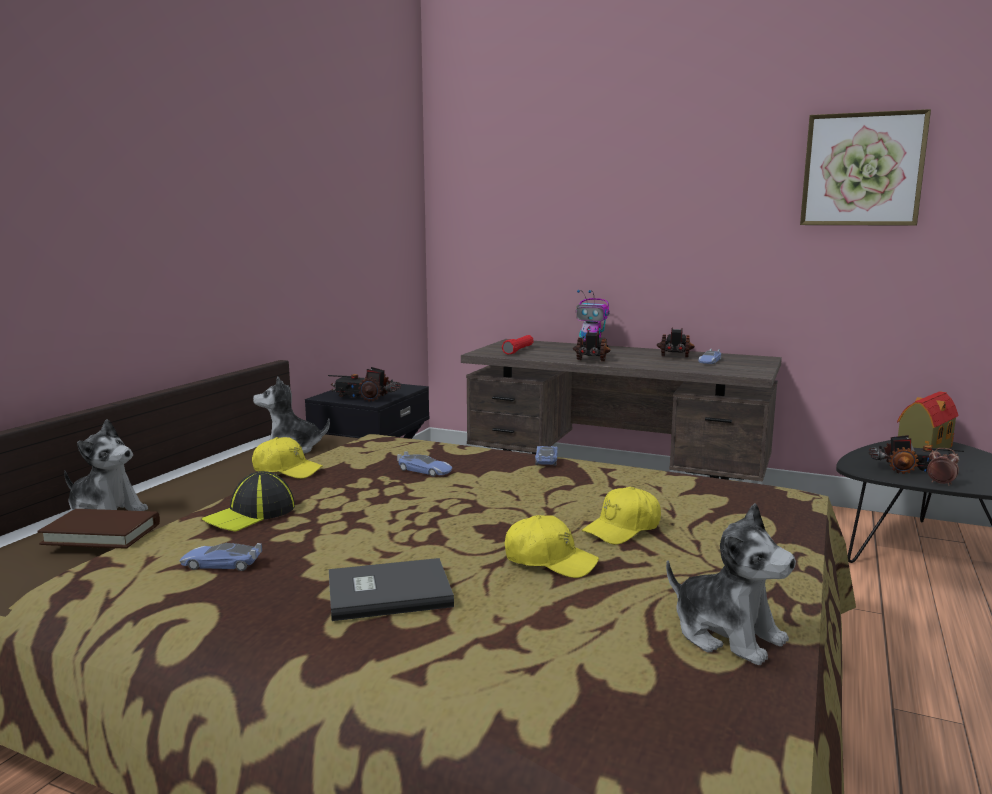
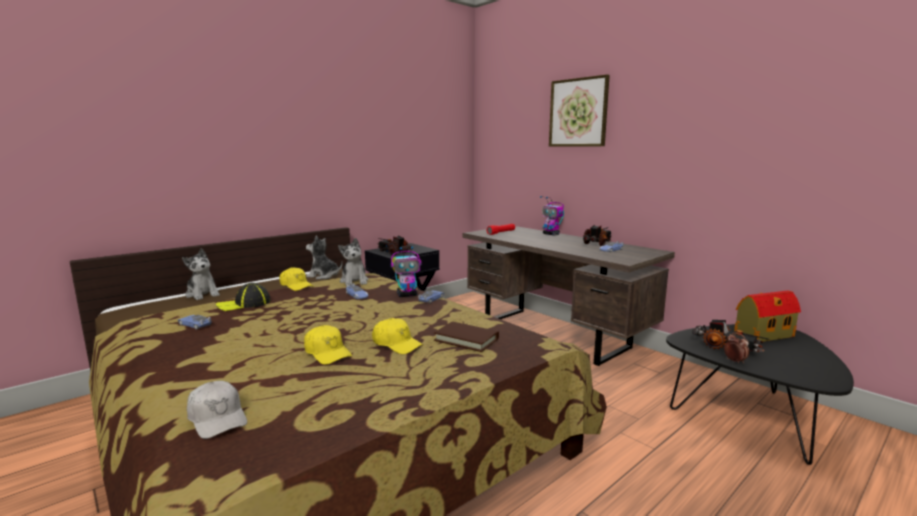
camera: 25 degrees right, 0 degrees up
(102, 534) = (178, 303): brown book -> brown book (466, 339)
(387, 592) = (230, 351): grey book -> none
(500, 459) = (407, 295): none -> toy robot
(571, 691) = (218, 418): none -> white cap
(593, 358) = (536, 241): toy truck -> none
(623, 529) = (396, 344): yellow cap -> yellow cap turned 135 degrees counterclockwise
(727, 635) = (341, 413): plush toy -> plush toy (354, 281)
(862, 169) = (738, 112): picture -> picture (578, 112)

